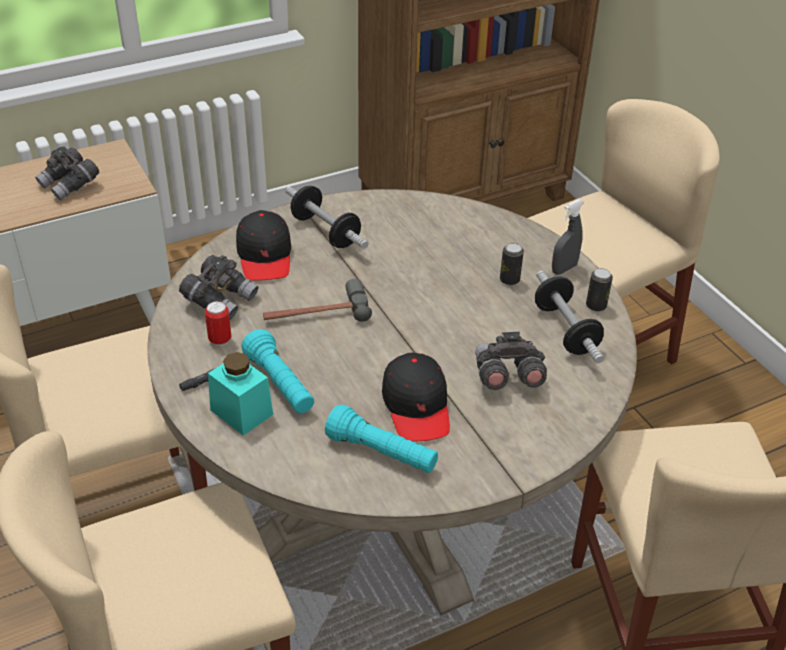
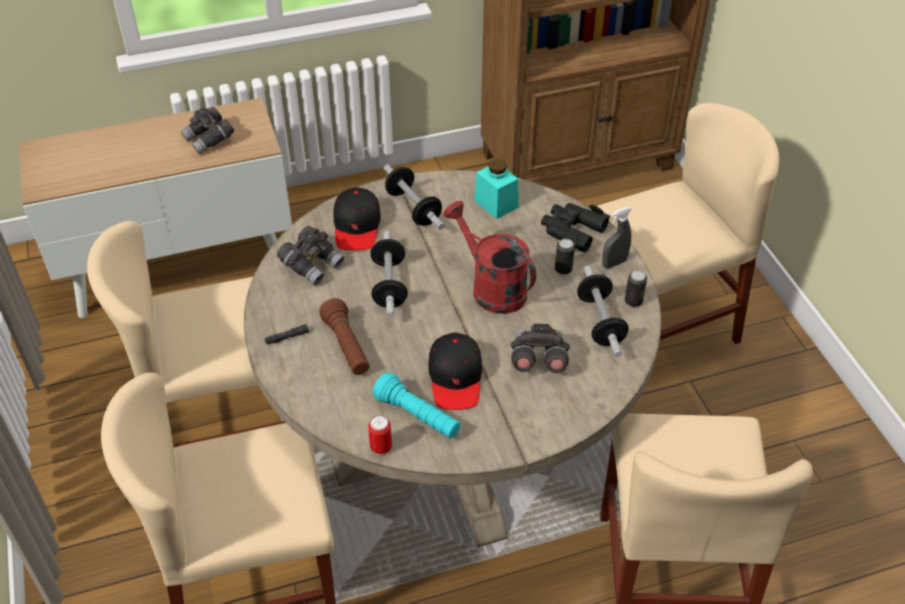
camera: 10 degrees right, 5 degrees up
(220, 340) = (305, 301): can -> can (381, 447)
(241, 412) = (311, 368): turquoise jar -> turquoise jar (496, 204)
(280, 384) = (347, 346): turquoise flashlight -> brown flashlight
(316, 313) = (389, 285): hammer -> dumbbell
(434, 305) = (491, 287): none -> red watering can
(509, 240) = (572, 231): none -> black binoculars

